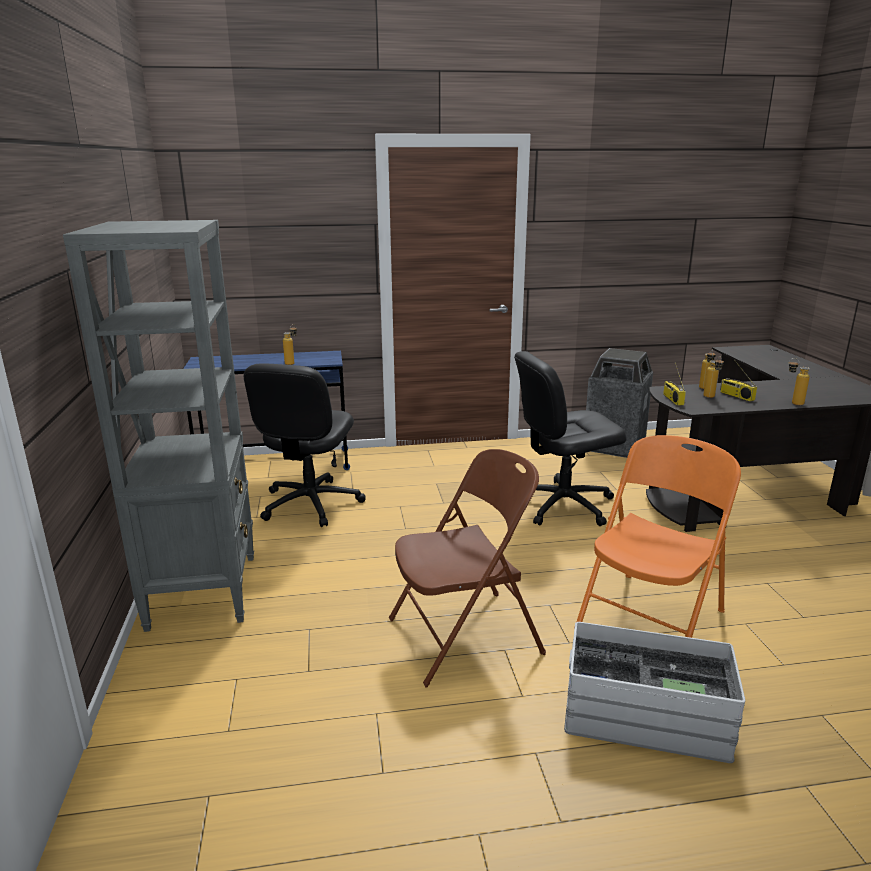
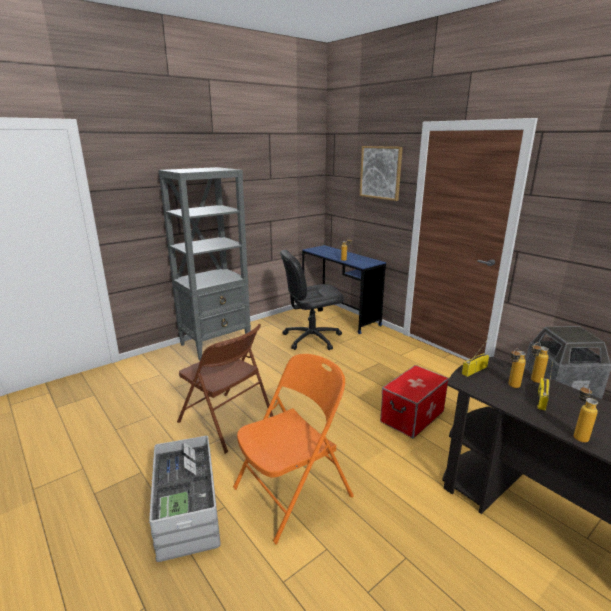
camera: 60 degrees right, 0 degrees up
(305, 213) = (380, 172): none -> picture
(563, 504) = (412, 416): black office chair -> storage box
(651, 620) = (292, 492): orange chair -> orange chair turned 45 degrees counterclockwise

